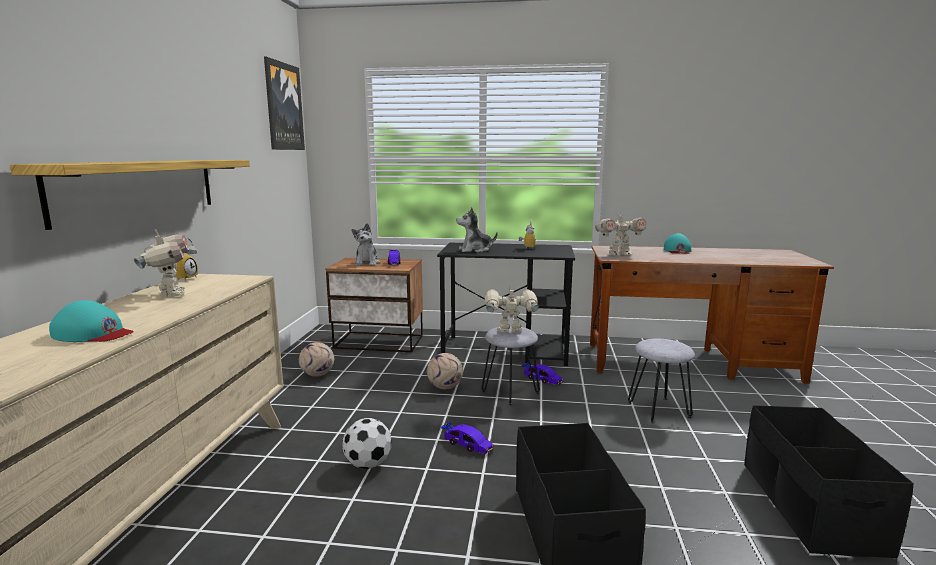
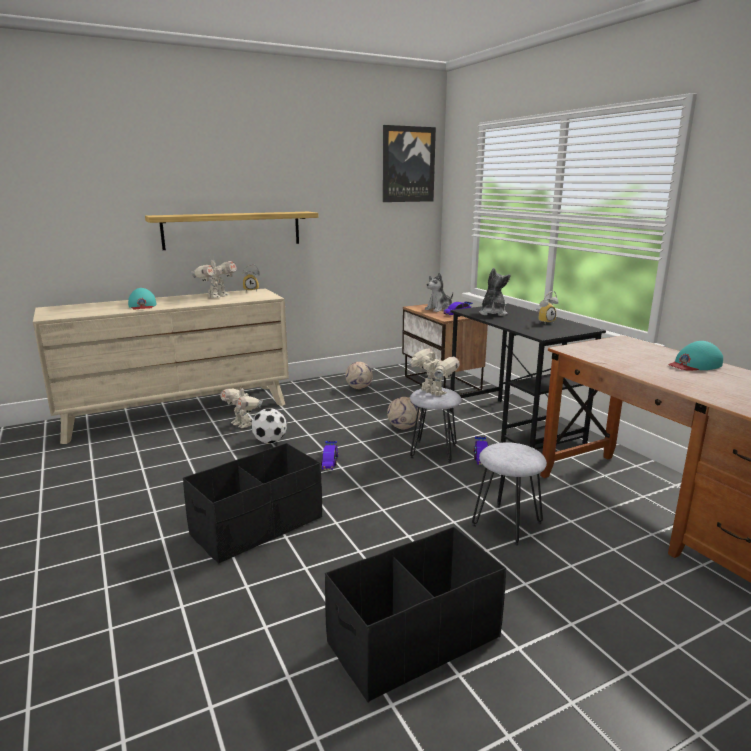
camera: 55 degrees right, 5 degrees up
(475, 250) = (492, 313): plush toy -> plush toy turned 60 degrees clockwise
(619, 254) = (596, 349): toy robot -> toy robot (243, 424)

